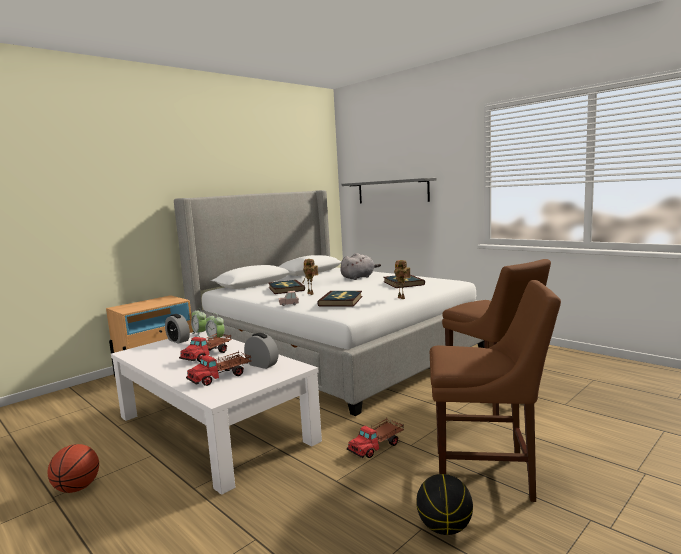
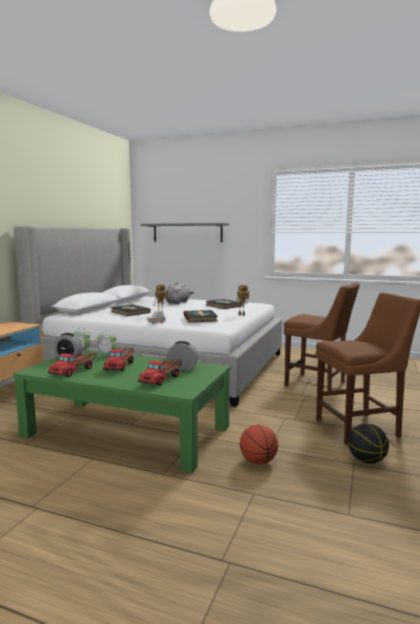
camera: 25 degrees left, 0 degrees up
(77, 488) = (49, 495): basketball -> basketball (258, 461)
(214, 428) = (127, 431): white coffee table -> green coffee table
(377, 446) = (273, 423): toy truck -> toy truck (74, 370)

